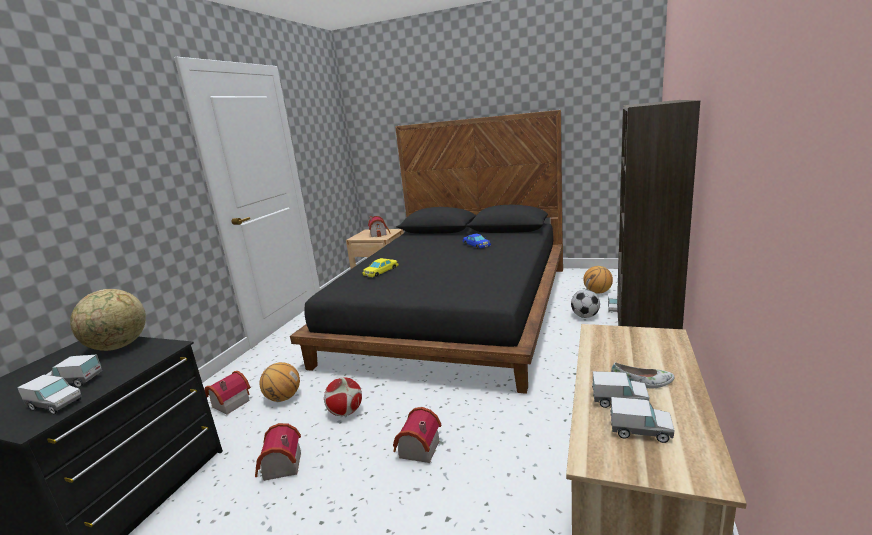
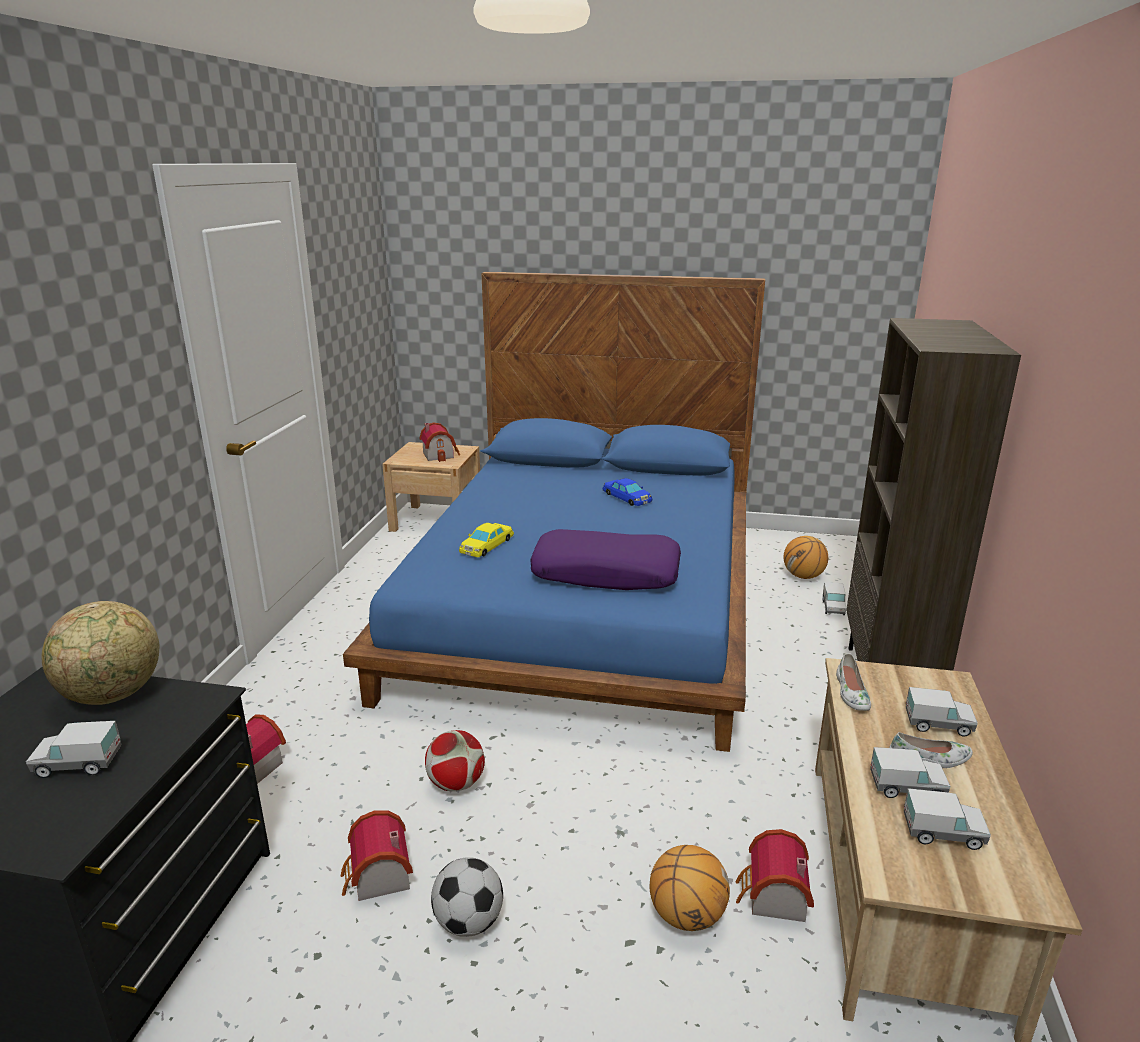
camera: 10 degrees left, 5 degrees up
(55, 405) = (74, 809): toy truck -> toy truck (938, 724)
(283, 398) = (341, 758): basketball -> basketball (686, 916)
(416, 449) = (586, 845): toy house -> toy house (772, 898)
(448, 282) = (606, 573): none -> purple pillow
(455, 311) = (586, 603): black bed -> blue bed
(585, 316) = (791, 619): football -> football (468, 923)
(593, 343) = (851, 693): none -> white shoe

